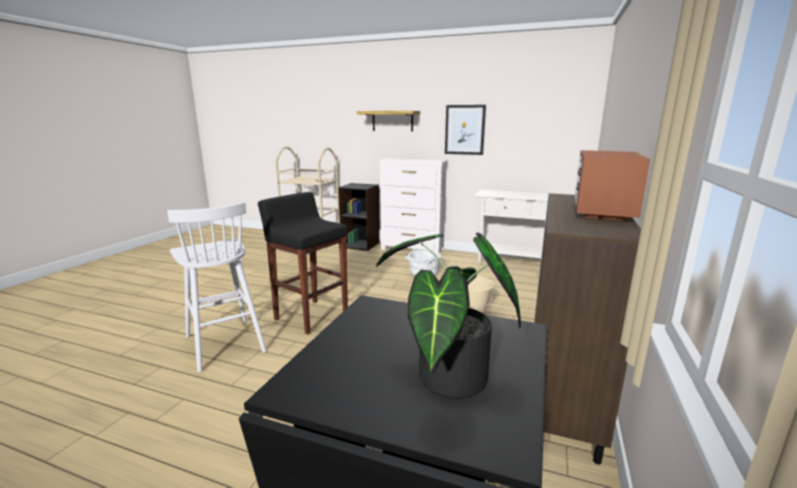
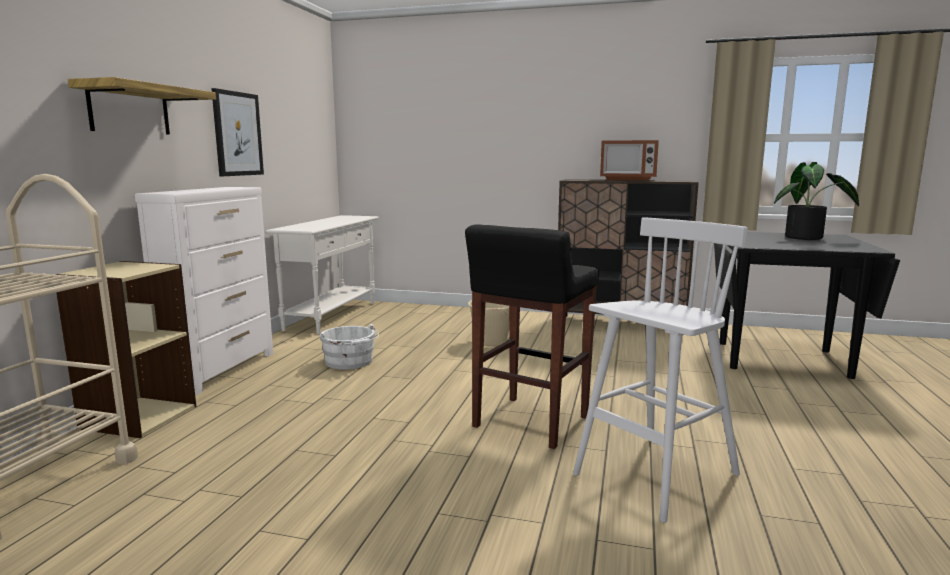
camera: 95 degrees left, 5 degrees down
(360, 244) = (138, 417): black bookcase -> beige bookcase

